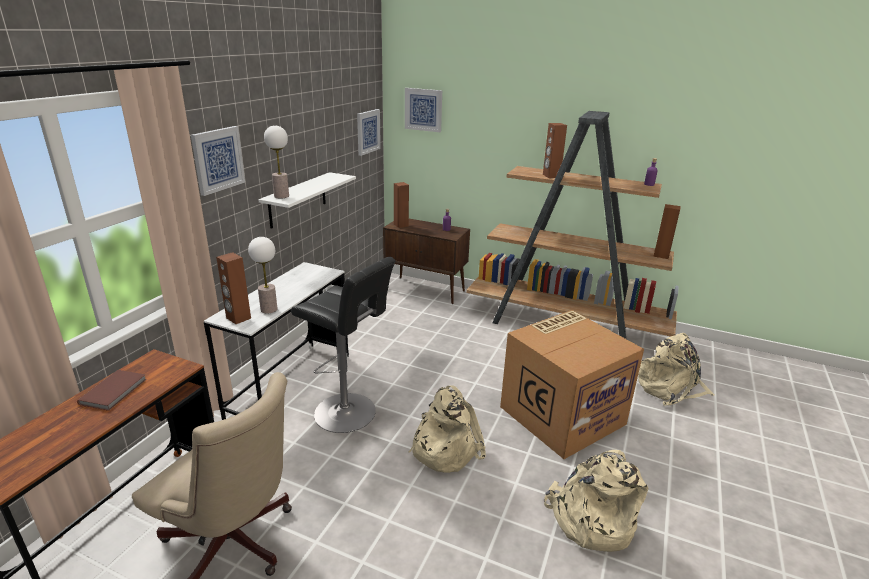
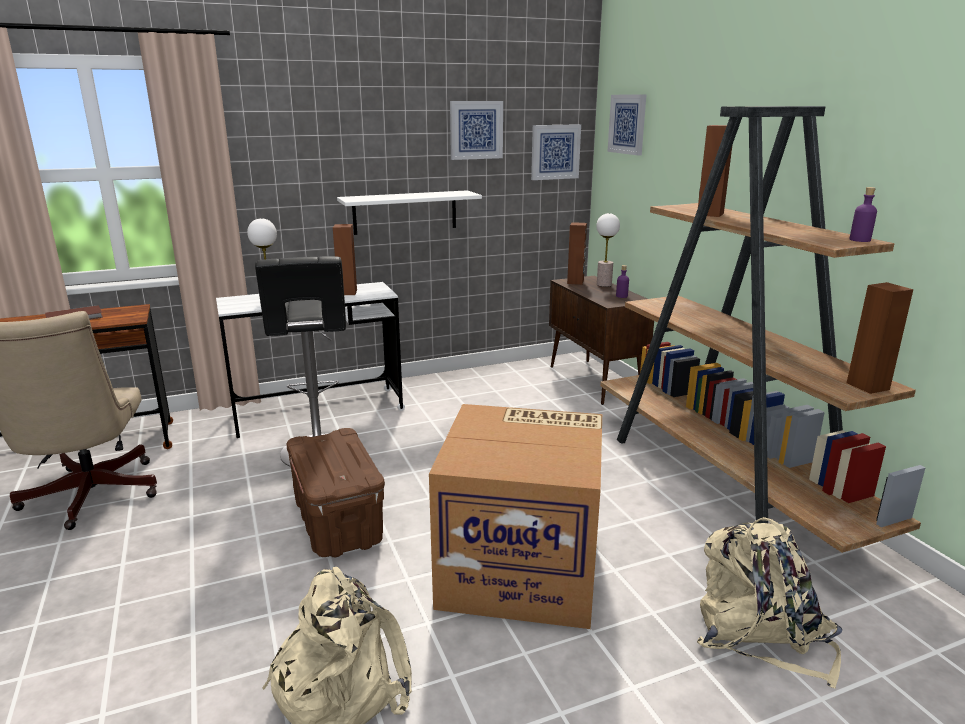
camera: 45 degrees right, 5 degrees down
(218, 159) = (279, 142): picture -> picture (476, 130)
(238, 318) = (237, 302): brown speaker -> brown speaker (347, 292)
(281, 196) = (360, 197): table lamp -> table lamp (604, 284)
(444, 448) = (339, 523): beige backpack -> brown storage box

